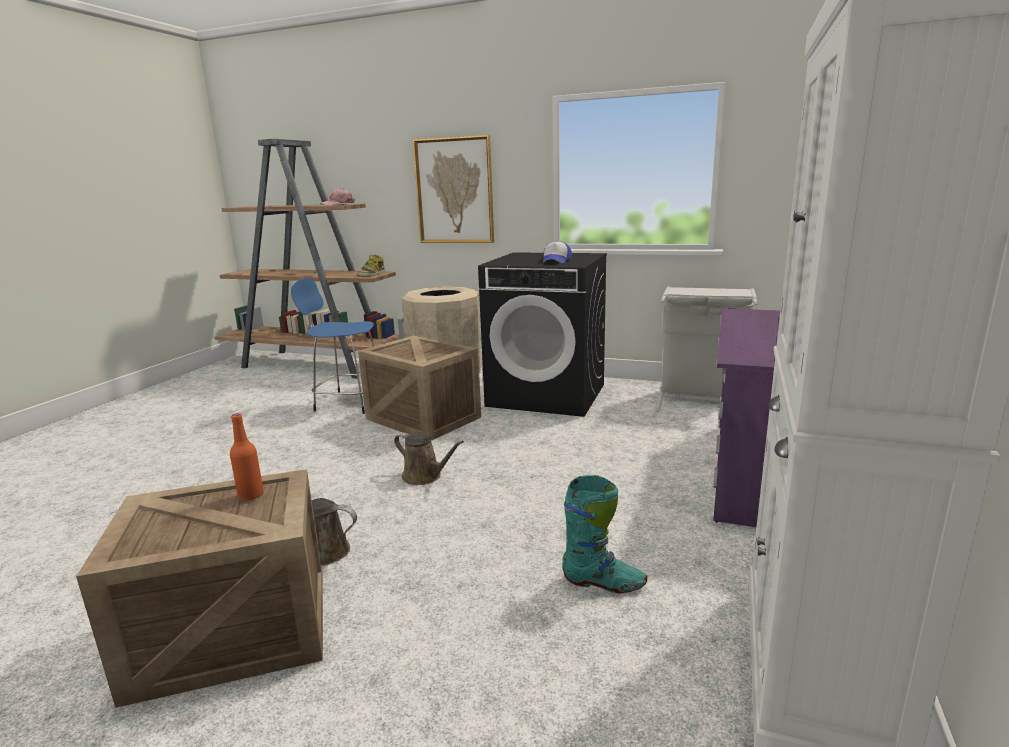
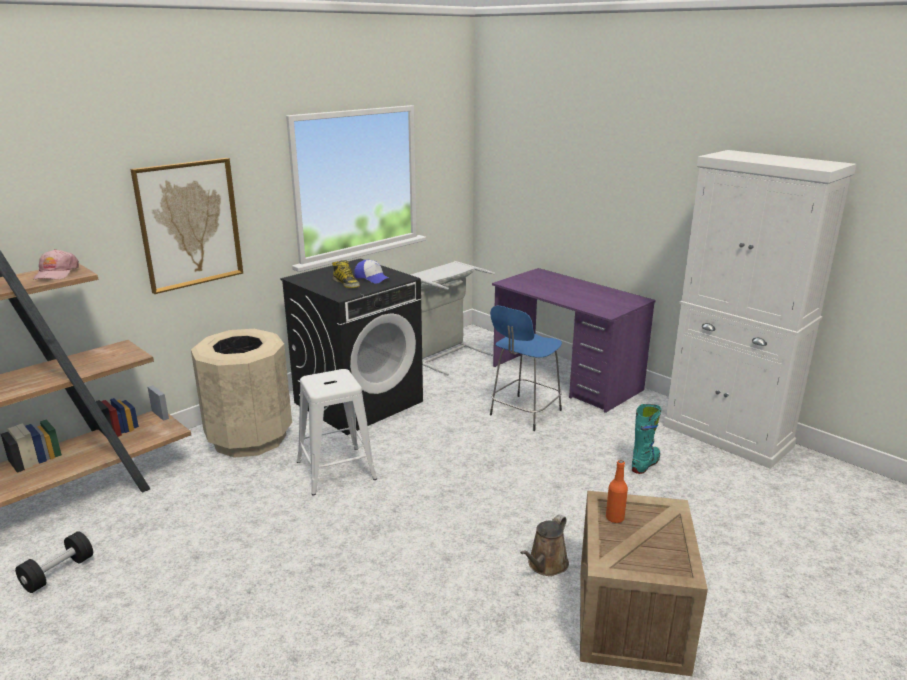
camera: 65 degrees left, 5 degrees up
(258, 388) = (58, 573): none -> black dumbbell
(348, 402) = (228, 507): blue stool -> blue stool (524, 413)
(371, 274) = (125, 353): boot -> boot (346, 283)
(425, 418) = (336, 470): crate -> white stool
(425, 476) = (462, 495): brown watering can -> none

